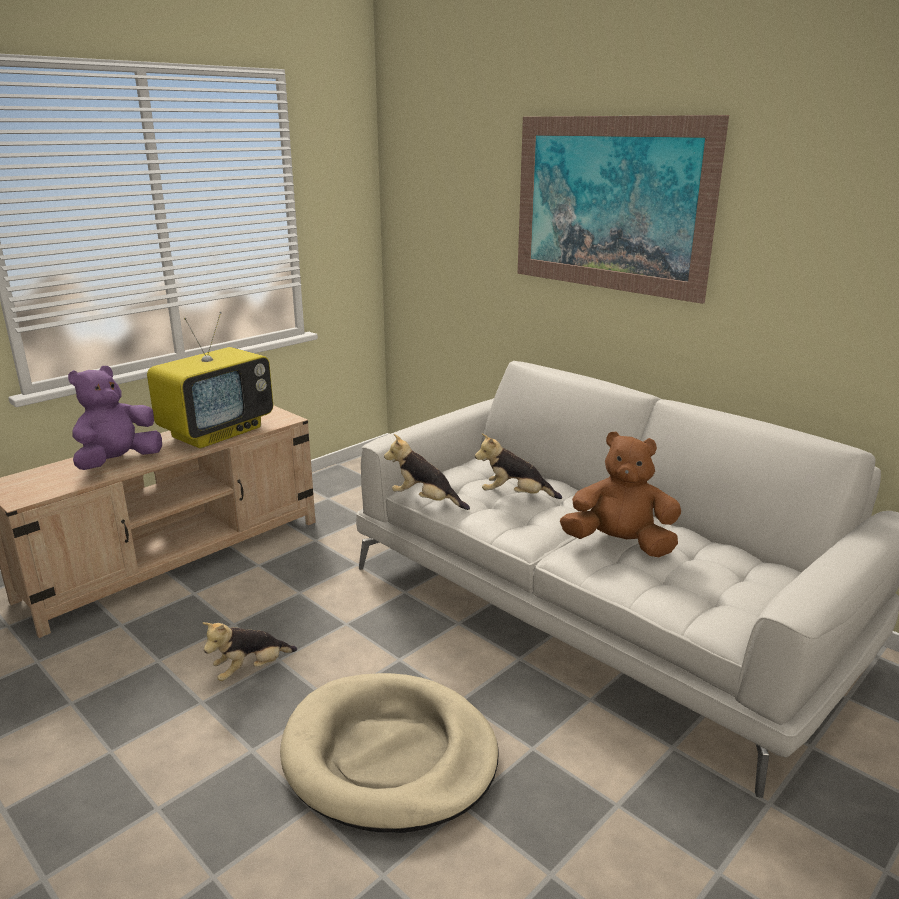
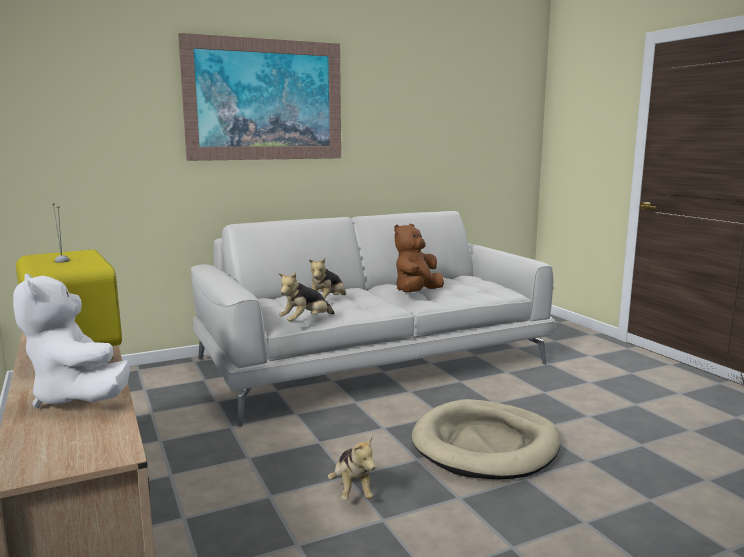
camera: 70 degrees left, 10 degrees down
(118, 462) = (78, 398): purple plush toy -> white plush toy

